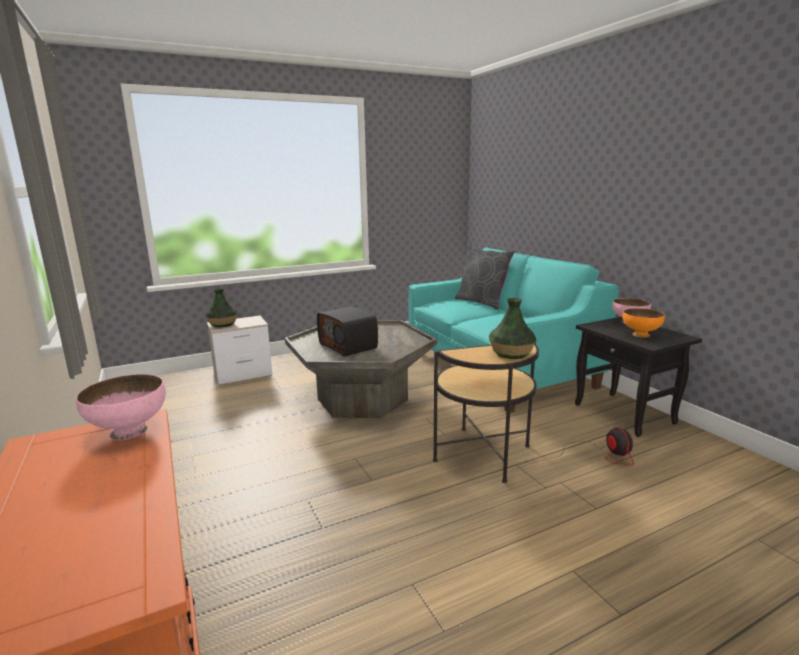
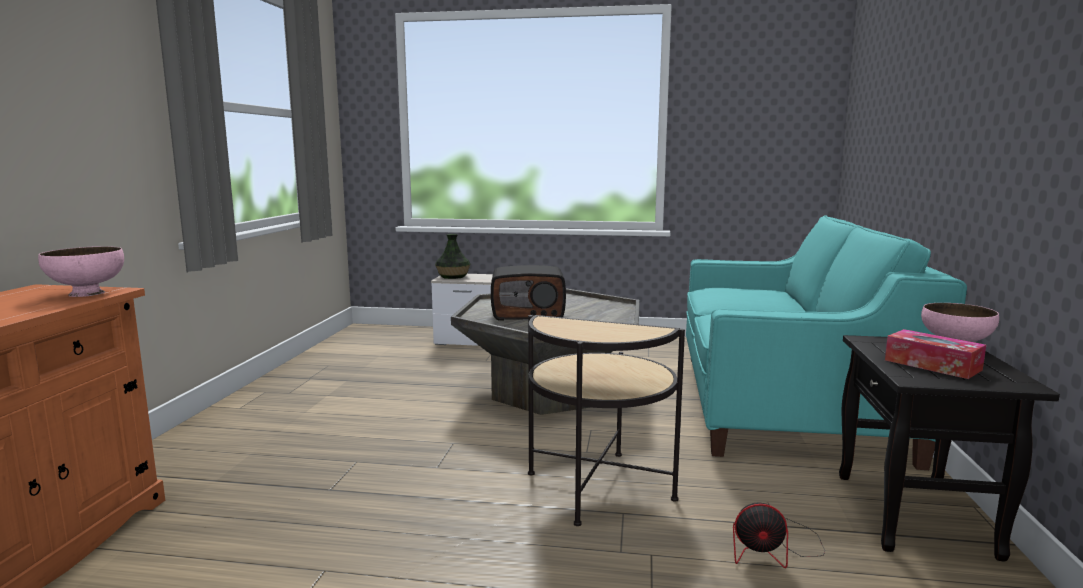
camera: 35 degrees right, 5 degrees down
(349, 346) = (528, 314): radio -> radio turned 90 degrees counterclockwise
(482, 302) = (786, 297): grey pillow -> none
(511, 353) = (611, 333): vase -> none
(601, 455) = (773, 549): fan -> fan turned 75 degrees clockwise
(640, 335) = (932, 365): orange bowl -> tissue box

